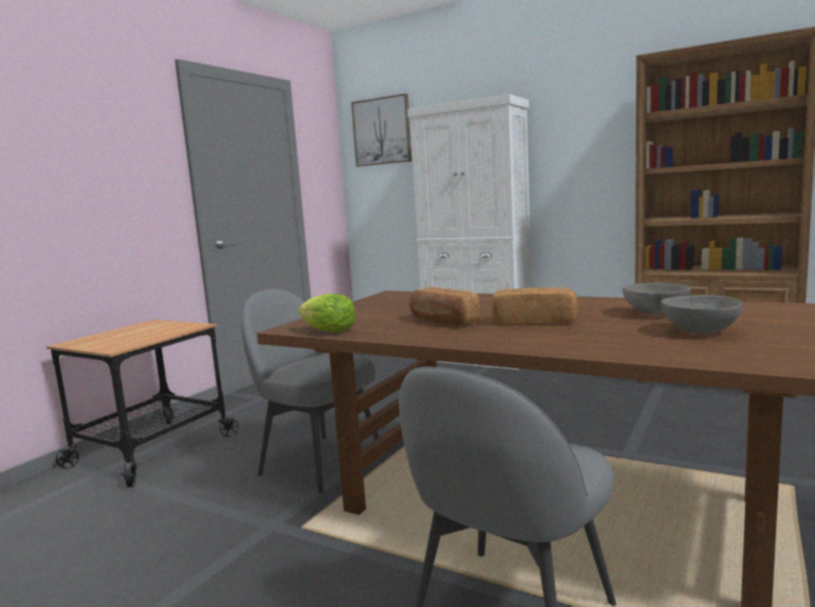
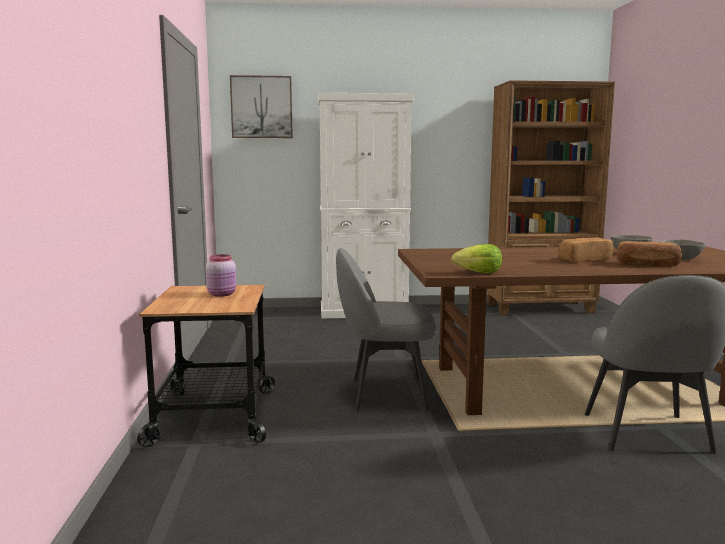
camera: 35 degrees left, 0 degrees up
(153, 332) = (222, 294): none -> pink jar
(442, 321) = (531, 263): bread -> bread (647, 265)

